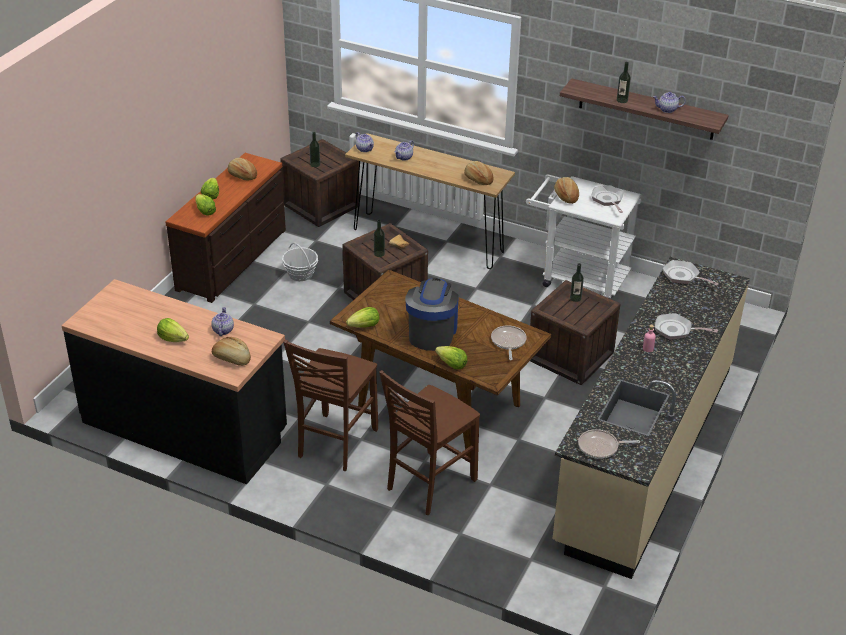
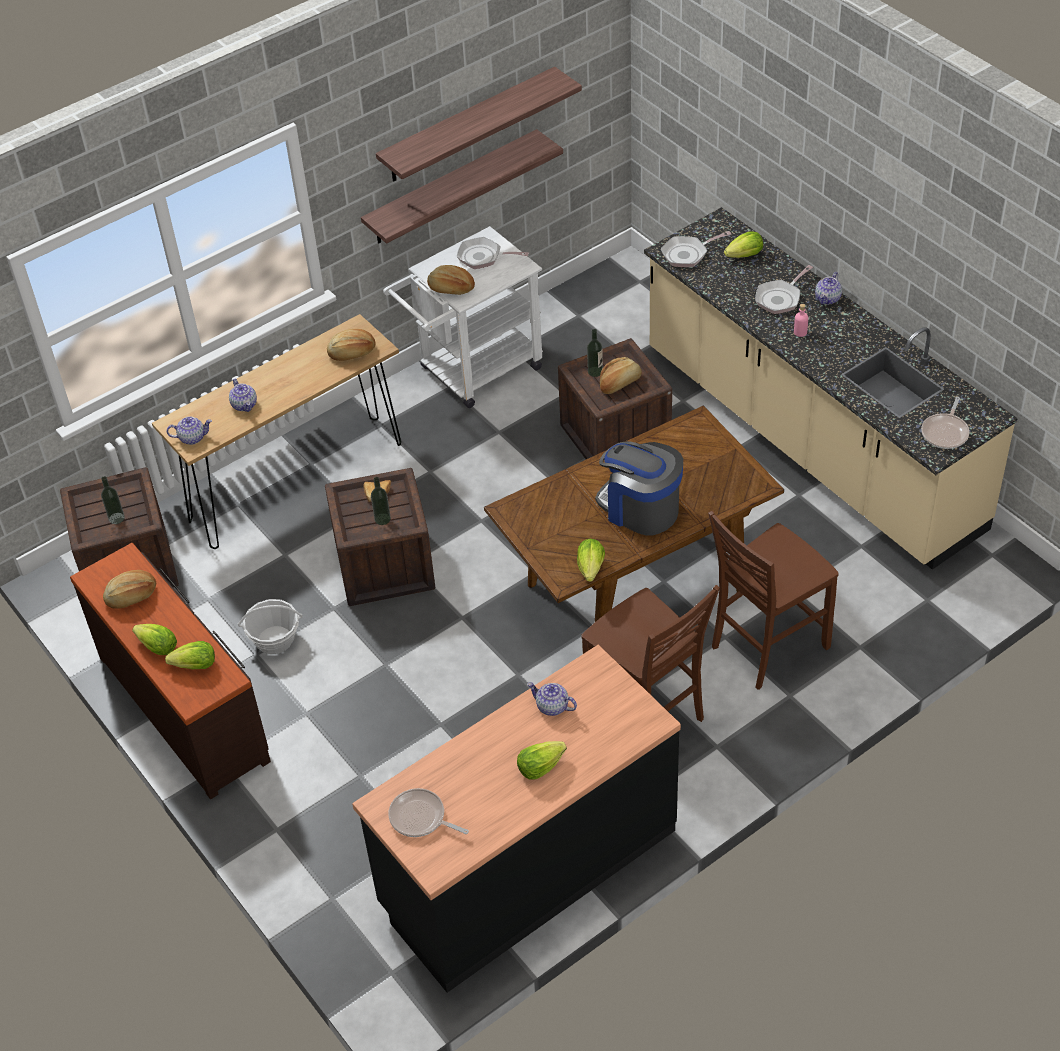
camera: 60 degrees left, 10 degrees up
(232, 359) = (620, 713): bread -> bread (619, 383)
(429, 484) = (766, 646): brown chair -> brown chair turned 75 degrees clockwise
(452, 365) = (713, 511): lettuce -> lettuce (745, 255)
(508, 342) = (698, 447): frying pan -> frying pan (420, 818)
(622, 100) = (461, 132): bottle -> none
(623, 146) = (452, 188): none -> shelf
(667, 109) = (510, 106): teapot -> teapot (828, 299)

